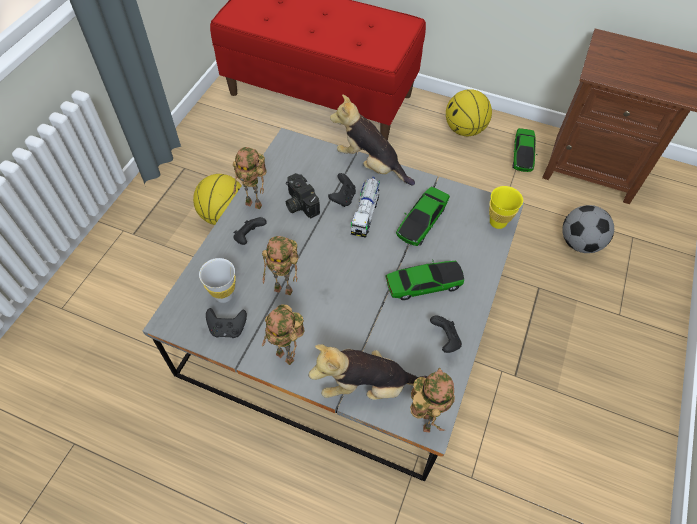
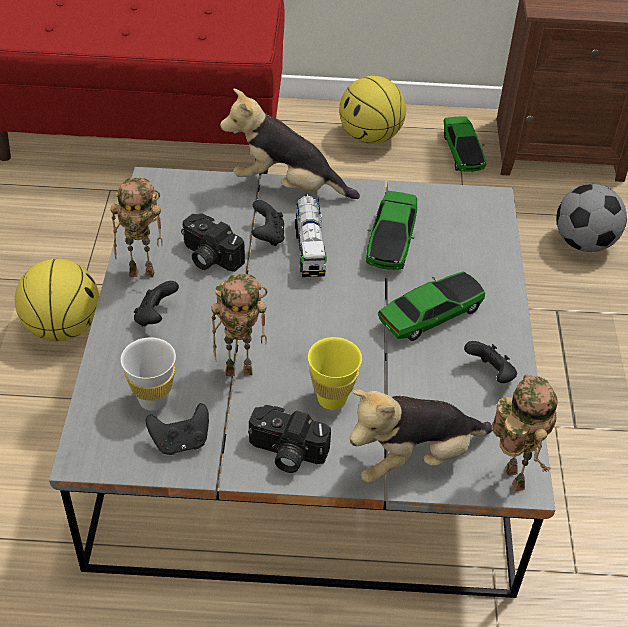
camera: 20 degrees left, 10 degrees down
(287, 356) = (285, 453): toy robot -> camera
(497, 222) = (490, 218): yellow cup -> yellow cup (332, 399)

